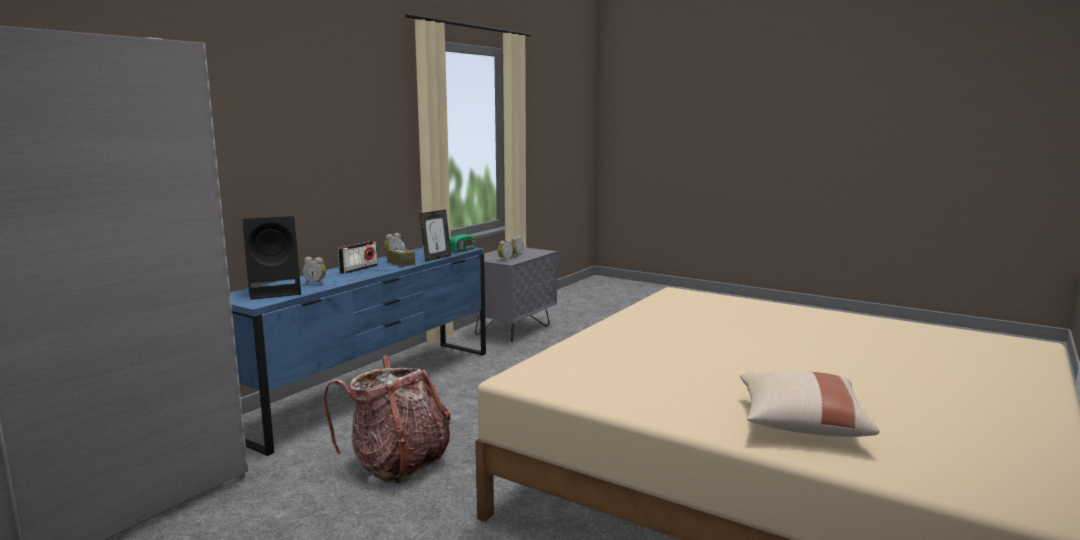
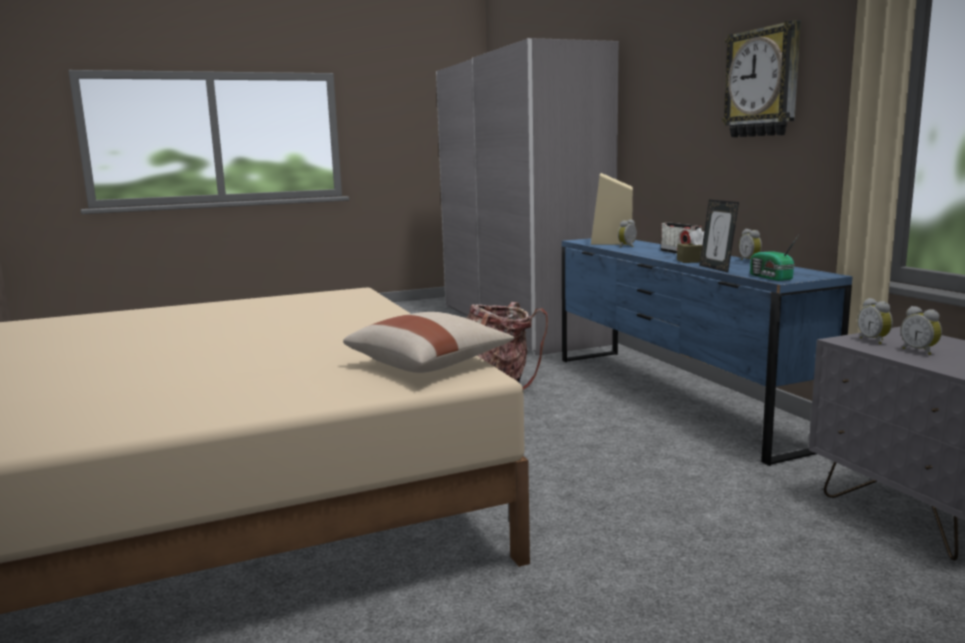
camera: 125 degrees right, 0 degrees up
(276, 291) = (612, 242): black speaker -> beige speaker
(337, 126) = (763, 83): none -> wall clock
(800, 424) = (124, 321): beige pillow -> beige pillow (429, 365)

